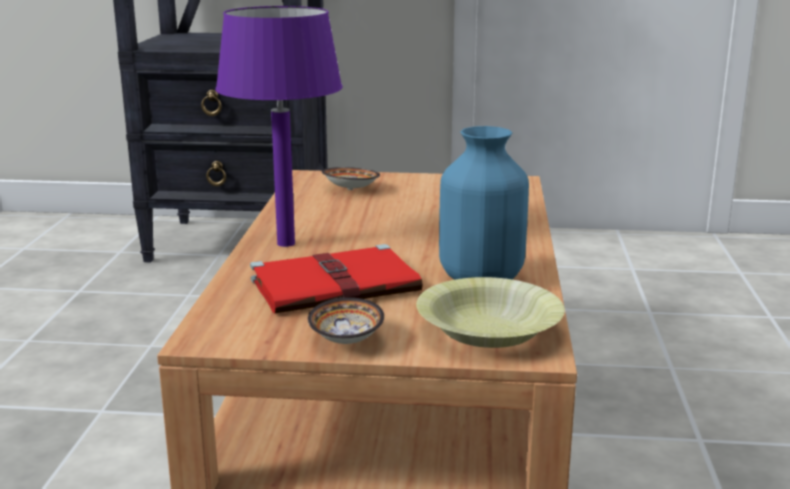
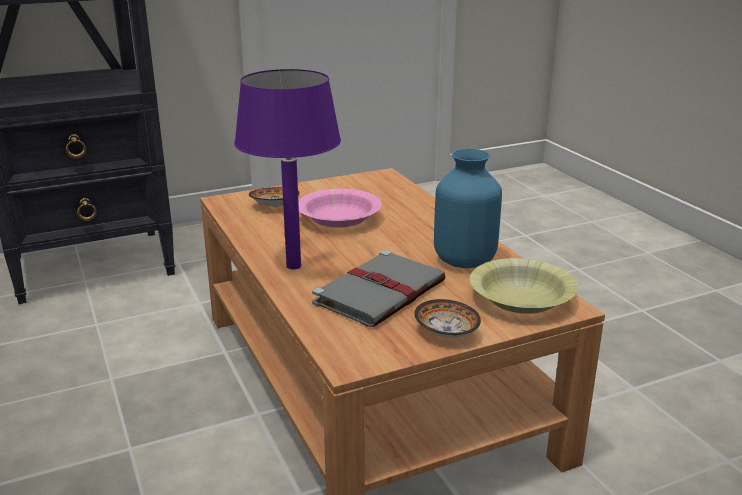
camera: 30 degrees left, 5 degrees up
(338, 285) = (381, 292): red book -> grey book
(401, 212) = (339, 218): none -> pink bowl

